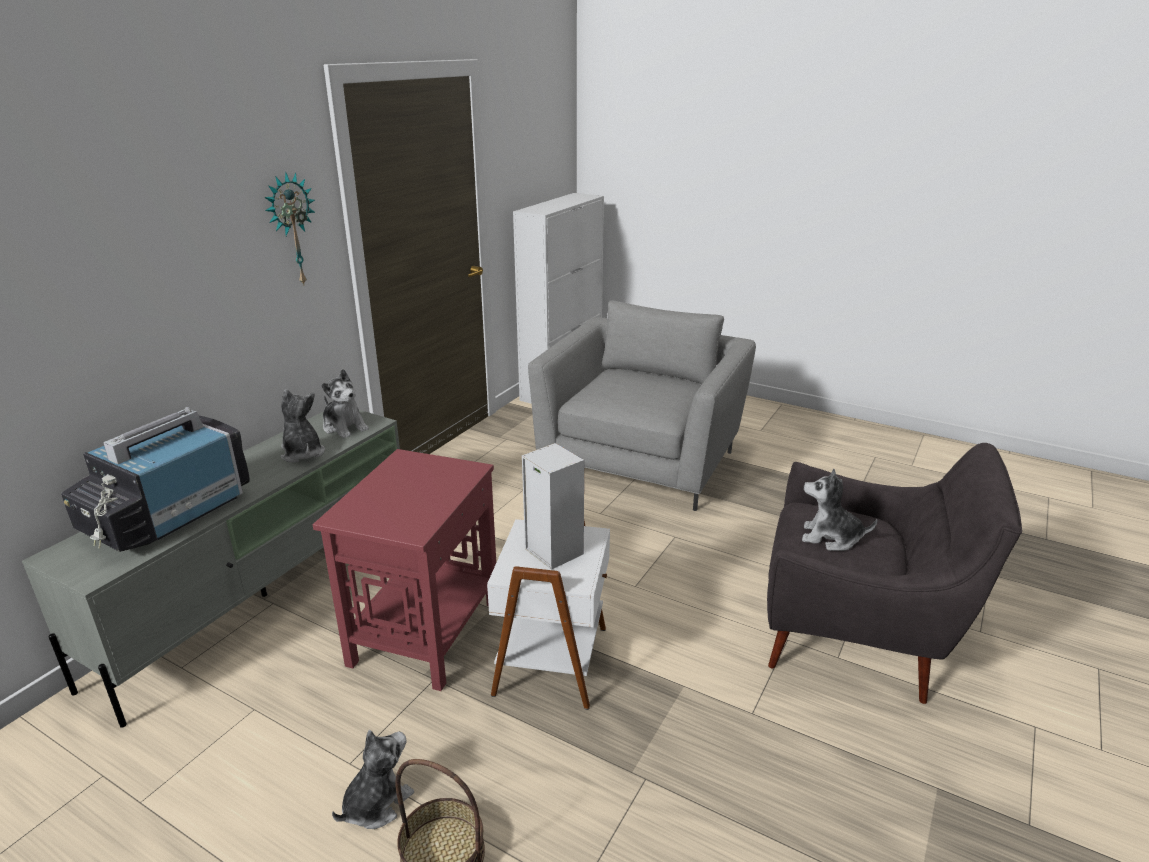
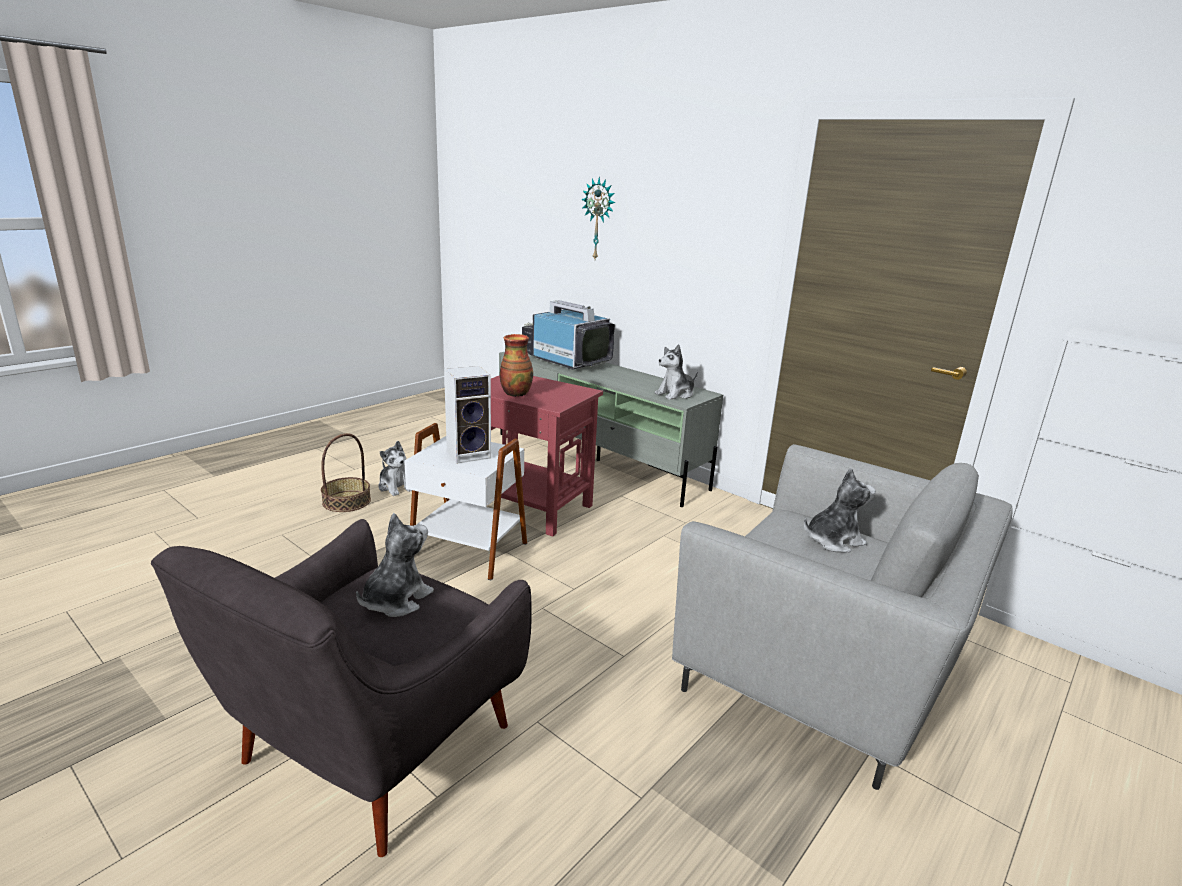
camera: 100 degrees right, 5 degrees down
(291, 230) = (729, 235): wall clock -> wall clock (599, 219)
(302, 453) = (634, 384): plush toy -> plush toy (833, 540)
(430, 501) = (515, 393): none -> vase

